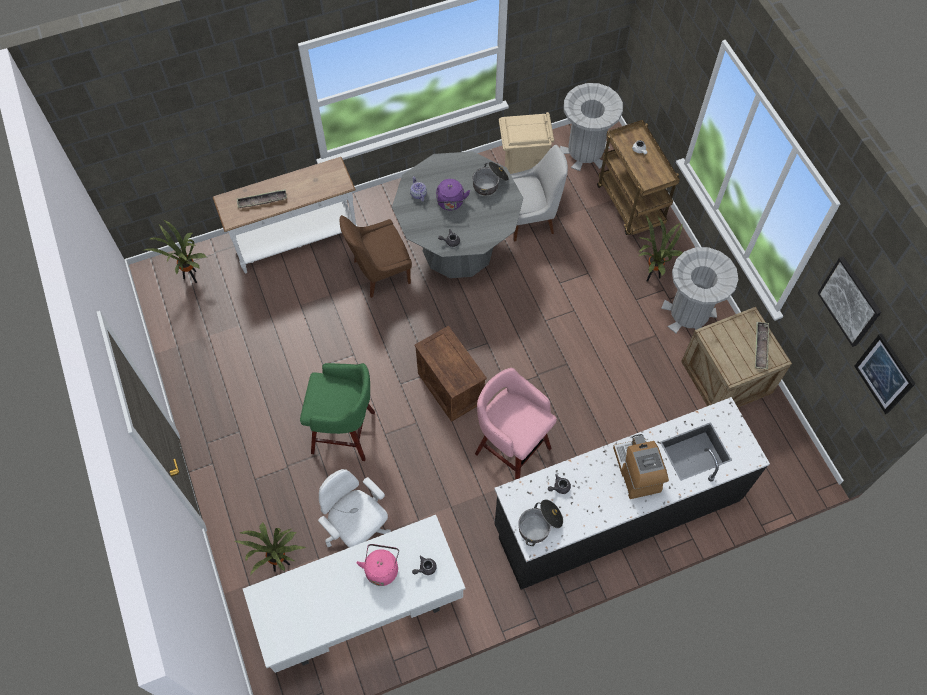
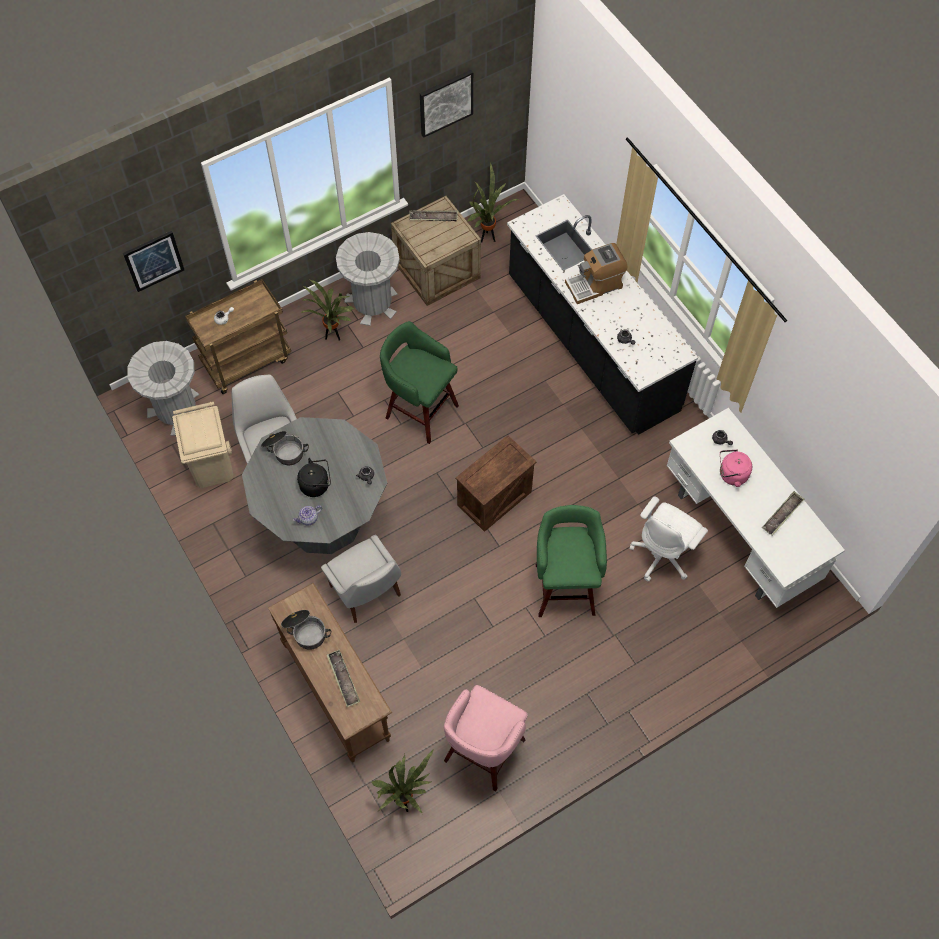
camera: 100 degrees left, 0 degrees up
(281, 564) = (714, 616): potted plant -> potted plant (488, 237)
(297, 242) = (337, 691): white console table -> brown console table
(322, 610) = (782, 515): none -> tray
(379, 273) = (367, 593): brown chair -> white chair
(450, 203) = (316, 485): purple kettle -> black kettle
(511, 449) = (549, 436): pink stool -> pink stool (483, 752)
(540, 525) = (663, 351): cooking pot -> cooking pot (305, 631)
(558, 338) = (420, 410): none -> green stool
(885, 373) = (501, 89): picture -> picture (153, 260)

